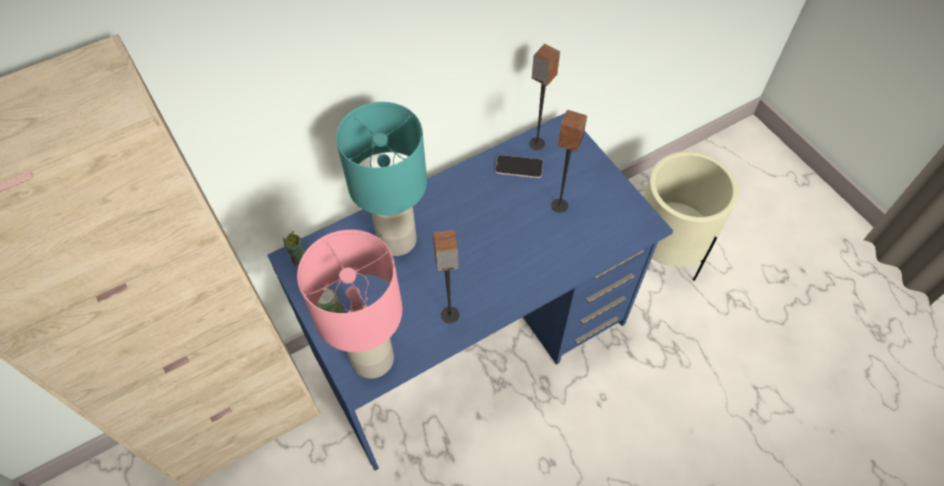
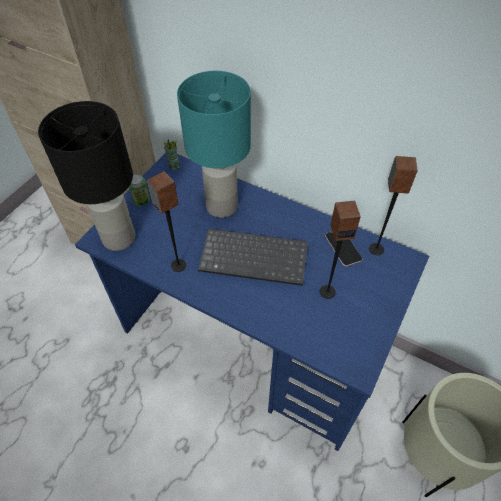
camera: 60 degrees right, 5 degrees down
(372, 360) = (118, 238): pink table lamp -> black table lamp
(484, 242) = (255, 257): none -> keyboard

